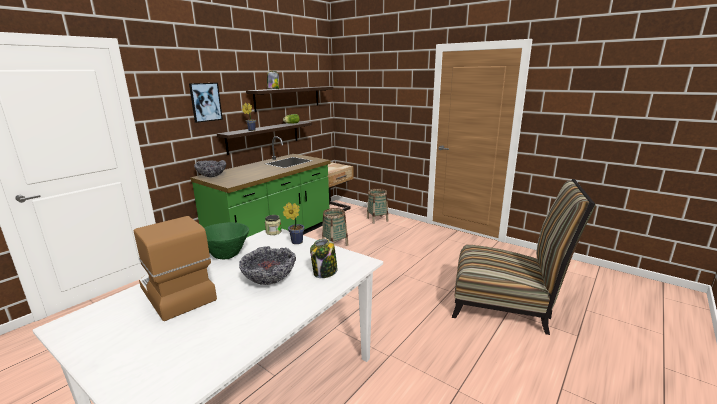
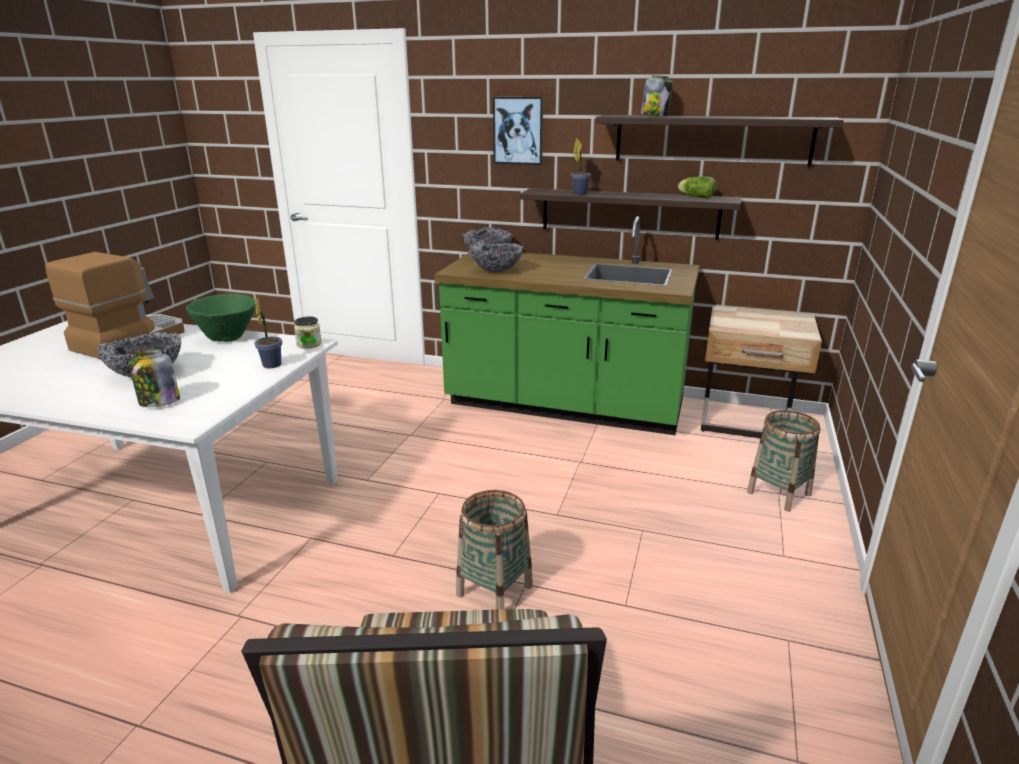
camera: 70 degrees right, 5 degrees up
(244, 177) = (496, 270): none -> bowl
(335, 244) = (596, 468): basket -> basket (494, 590)

